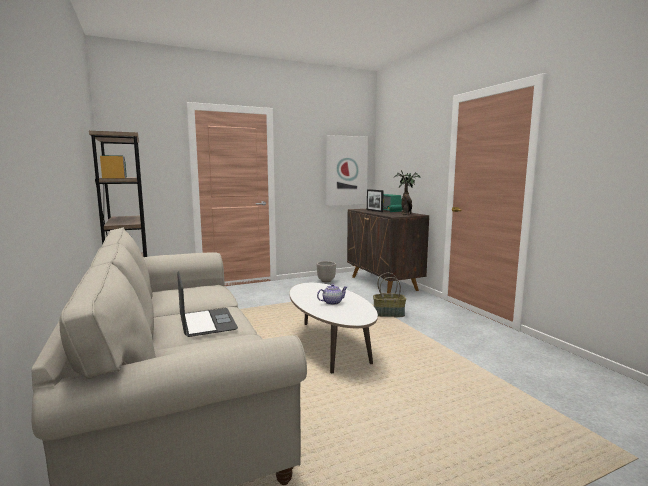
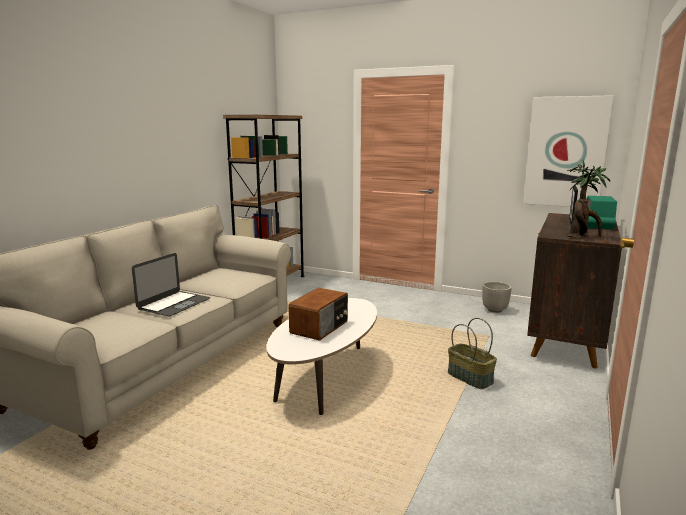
camera: 50 degrees right, 5 degrees up
(332, 302) = (320, 327): teapot -> radio

